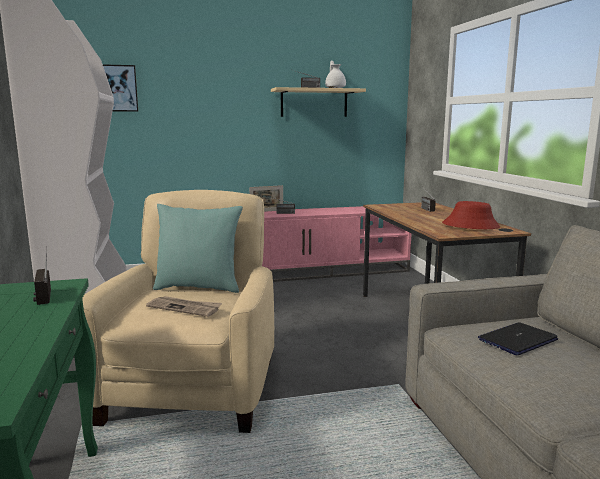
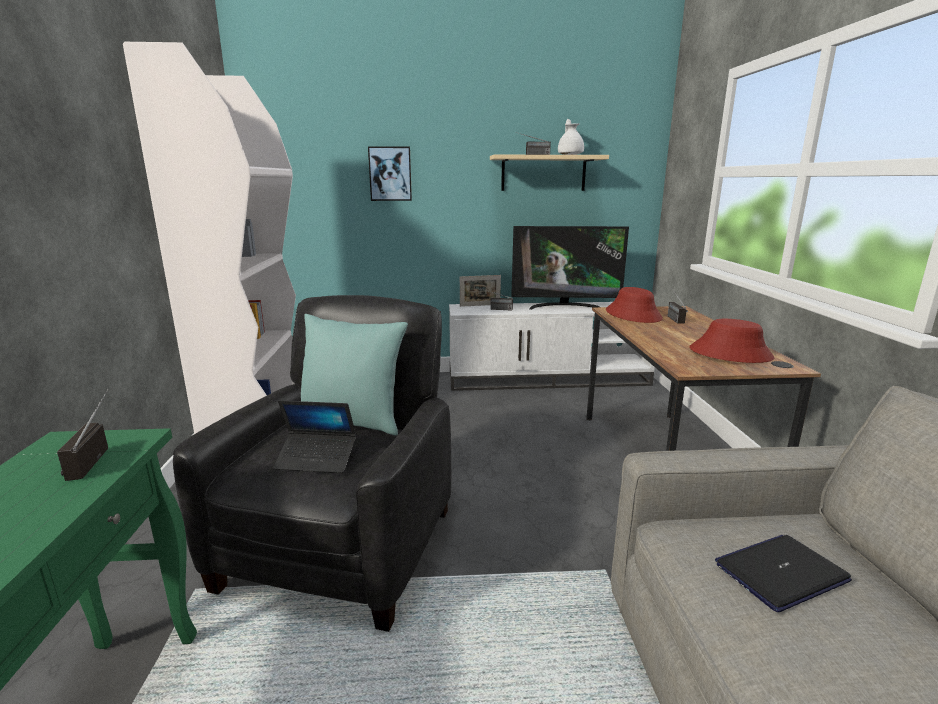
camera: 10 degrees right, 5 degrees up
(118, 88) = (309, 157): picture -> picture (390, 174)
(185, 308) = (316, 459): newspaper -> laptop
(193, 388) = (342, 545): beige armchair -> black armchair
(326, 271) = (549, 379): pink tv stand -> white tv stand
(336, 210) = (565, 307): none -> television
(396, 208) = (633, 315): none -> red hat

